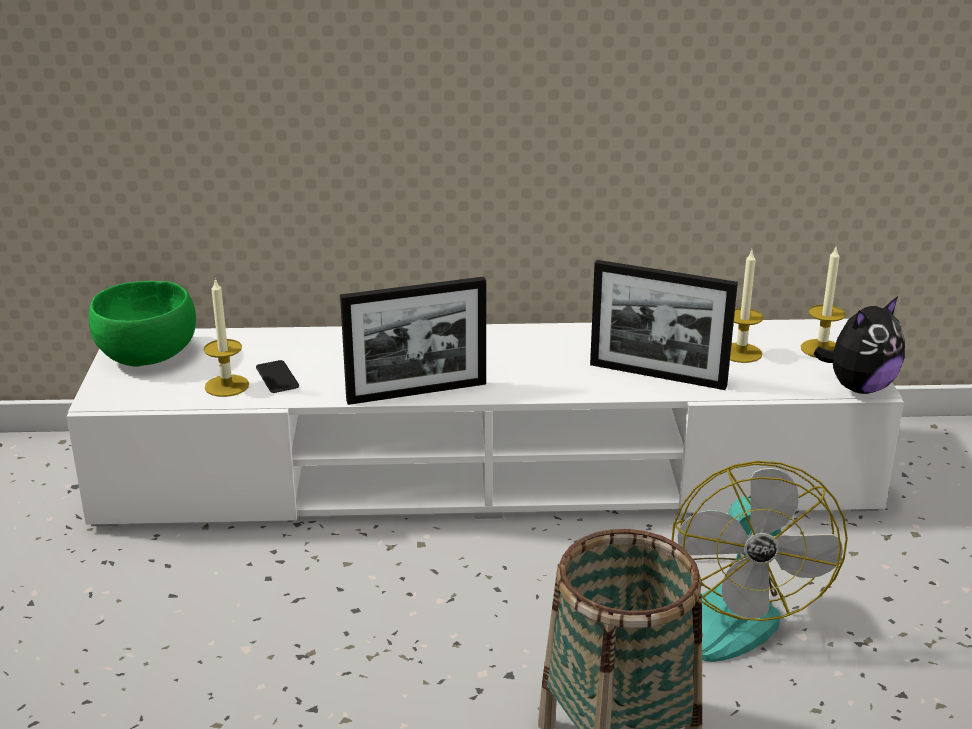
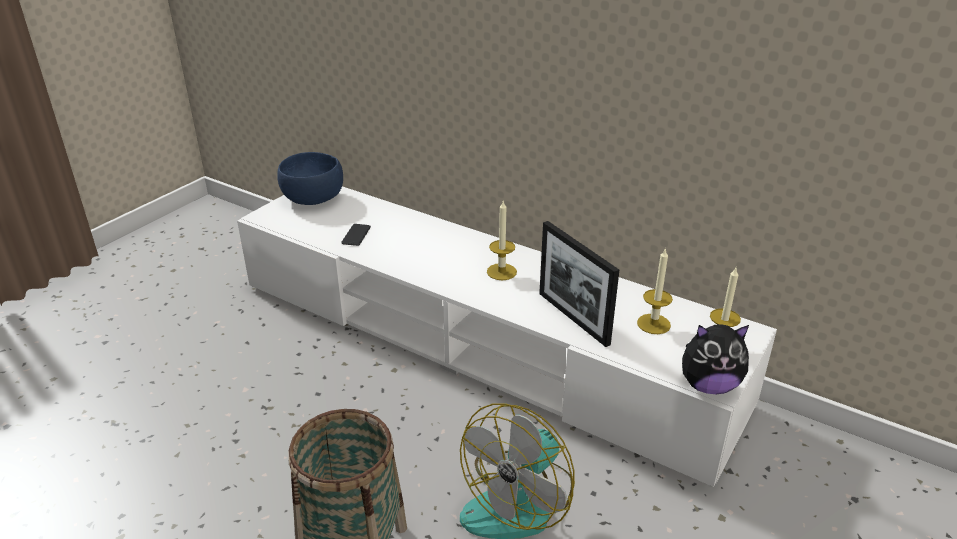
camera: 35 degrees right, 5 degrees up
(149, 355) = (314, 199): green bowl -> blue bowl
(227, 386) = (326, 231): candle -> candle (501, 272)
(417, 392) = (415, 272): picture frame -> none

